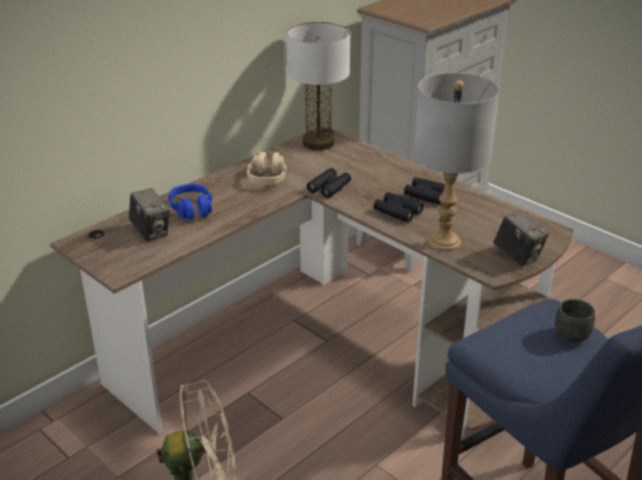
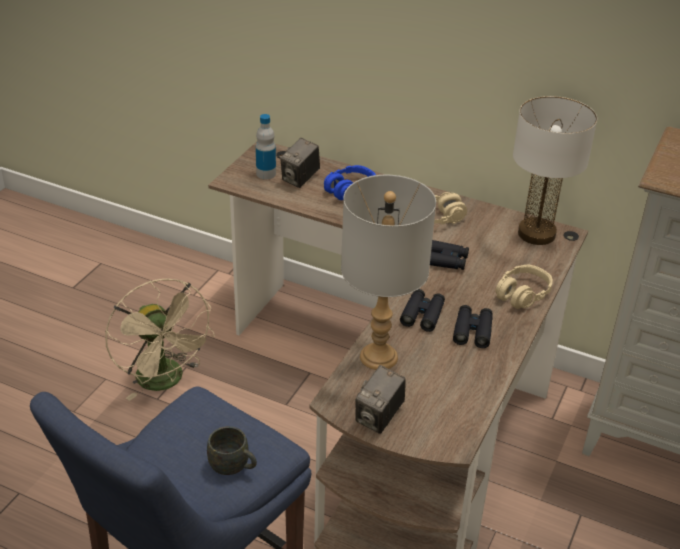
camera: 70 degrees right, 5 degrees up
(124, 250) = (266, 174): none -> bottle
(390, 166) = (522, 294): none -> beige headphones

